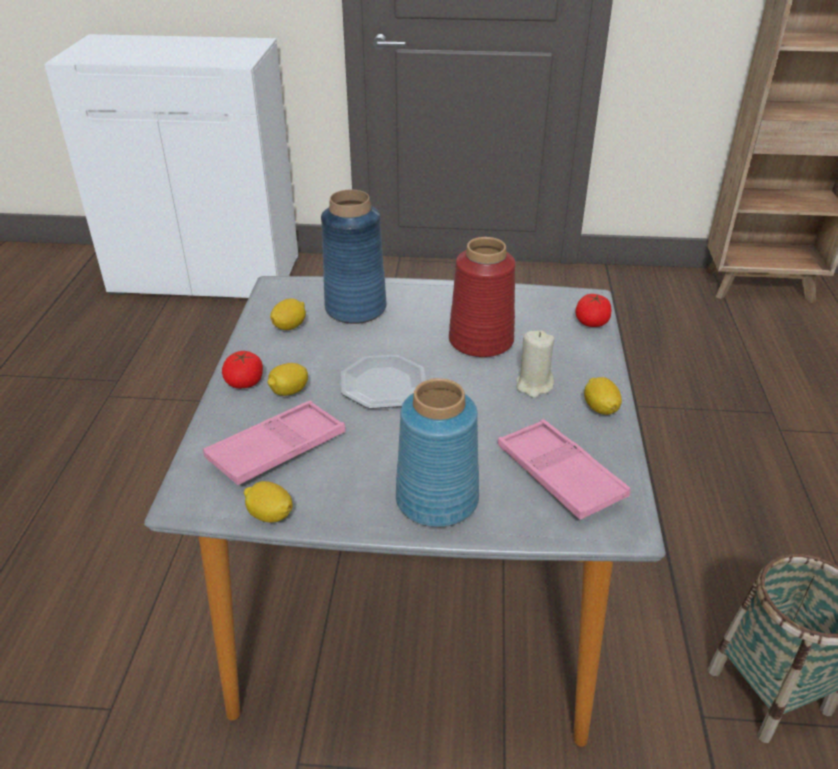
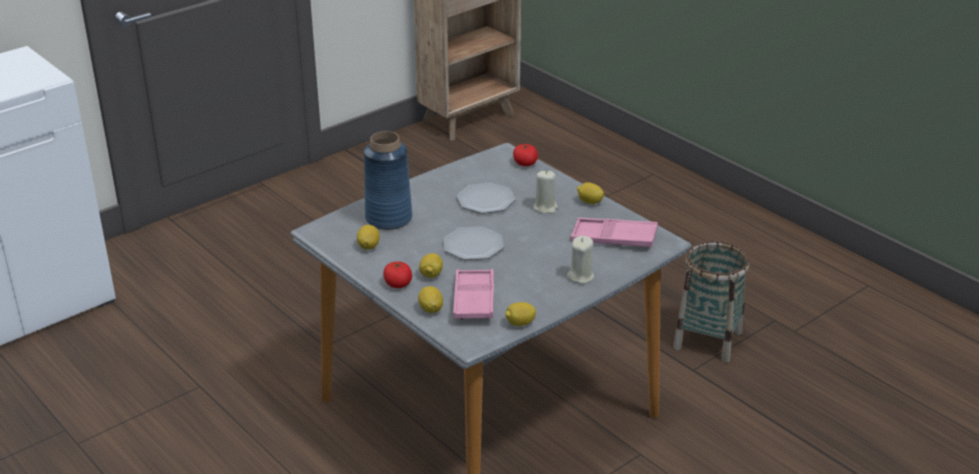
camera: 45 degrees left, 5 degrees down
(221, 431) = (430, 309): none -> lemon
(436, 500) = (580, 276): blue vase -> beige candle
(479, 341) = (485, 201): red vase -> plate

